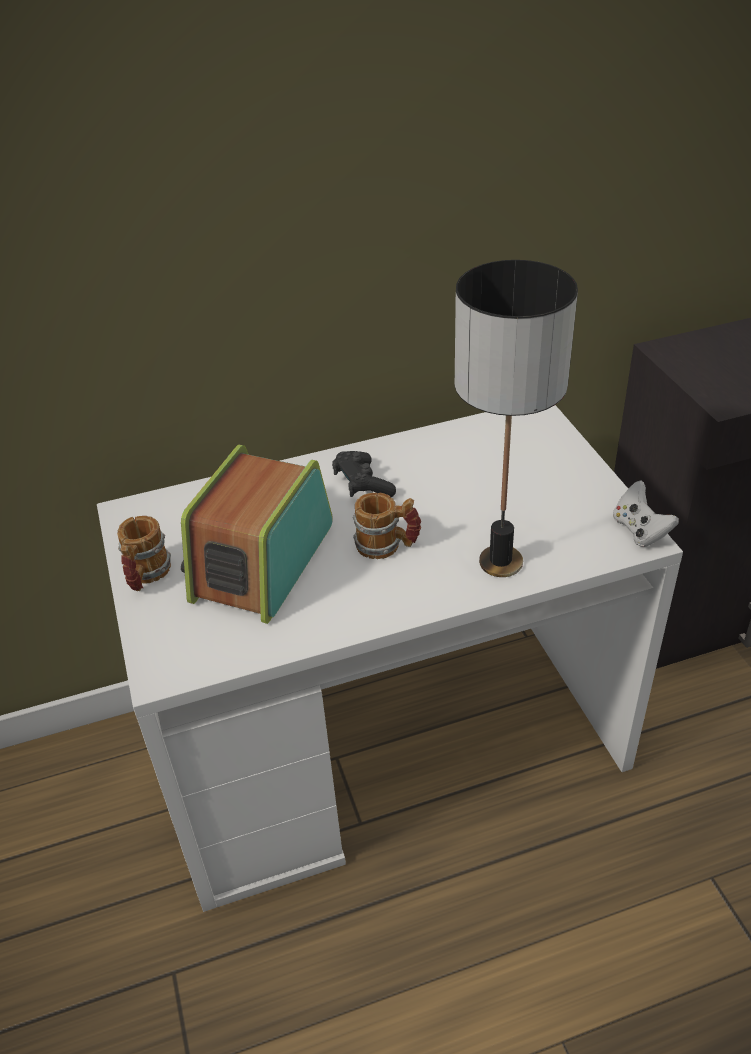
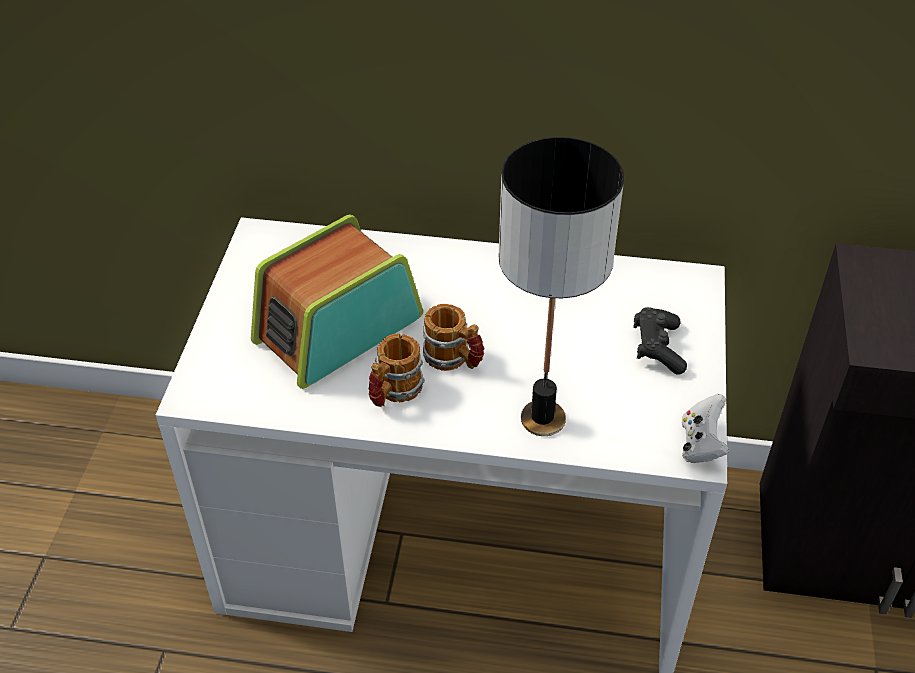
camera: 25 degrees right, 5 degrees up
(146, 576) = (236, 302): mug -> mug (394, 392)
(362, 485) = (474, 290): black game controller -> black game controller (657, 348)

